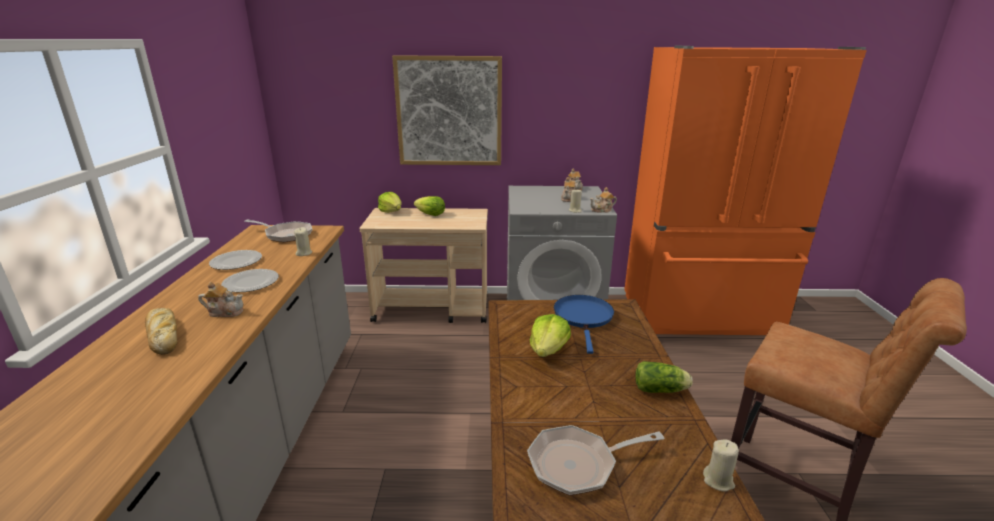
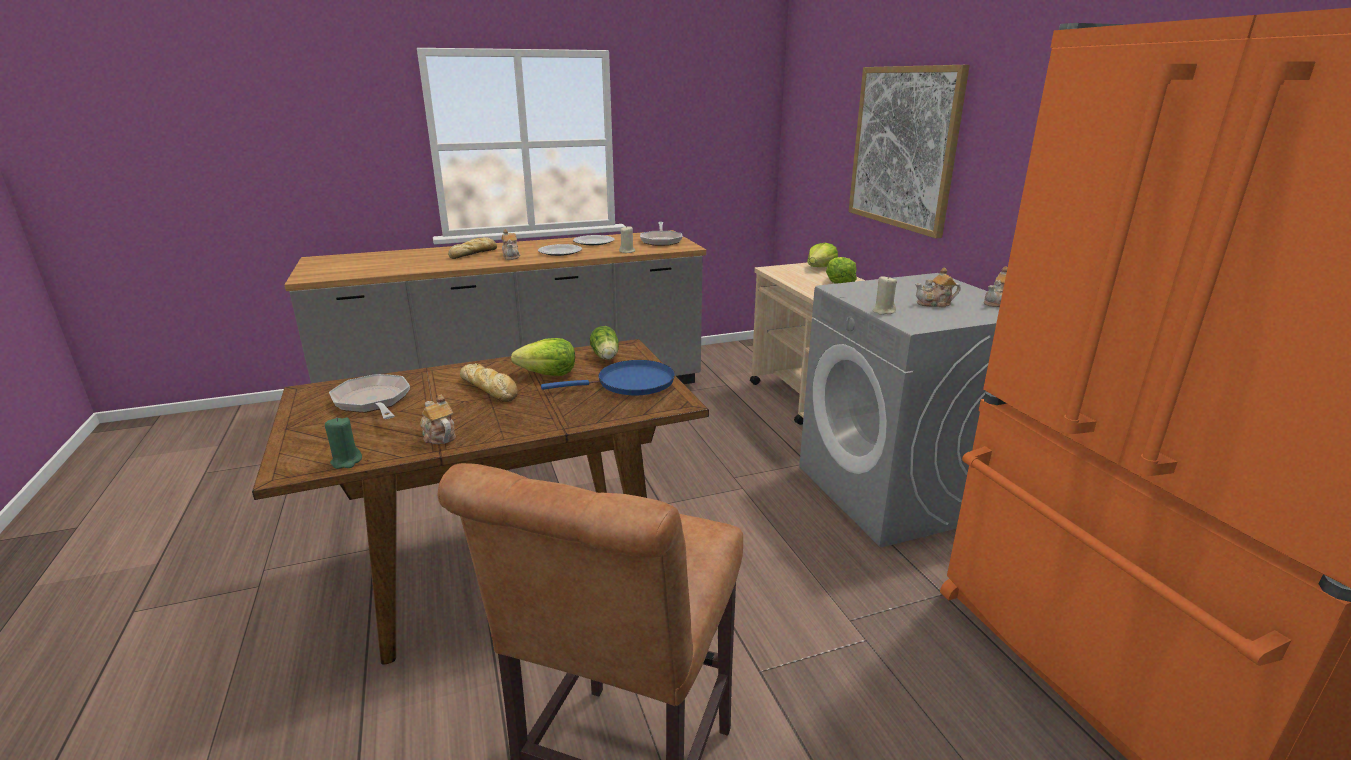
camera: 70 degrees right, 0 degrees up
(570, 383) = (490, 389): none -> bread
(602, 210) = (914, 325): teapot -> teapot (438, 436)
(661, 390) = (490, 432): lettuce -> lettuce (605, 357)
(718, 480) = (346, 461): beige candle -> green candle

